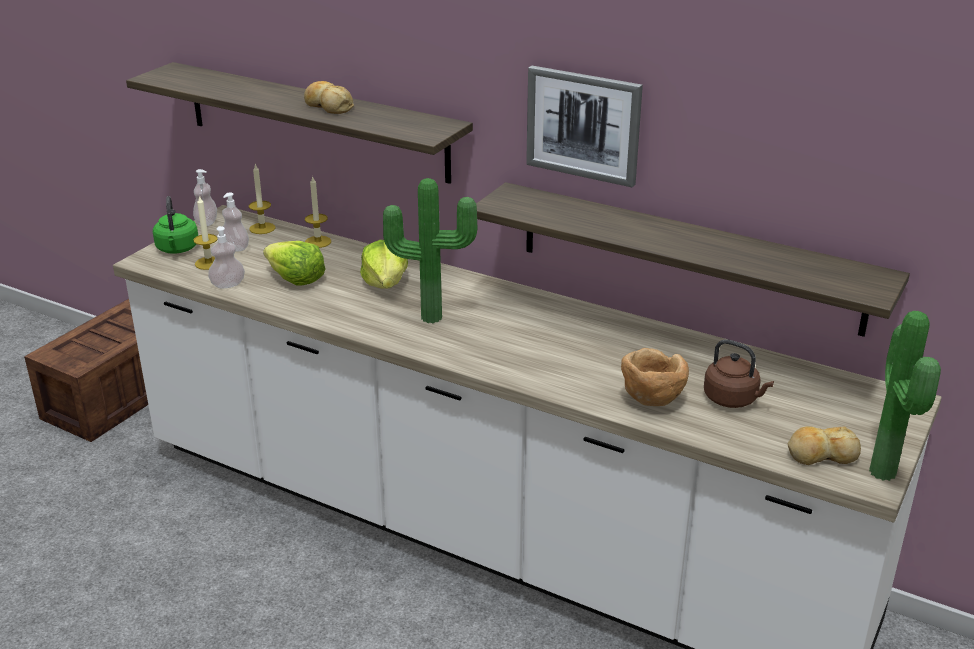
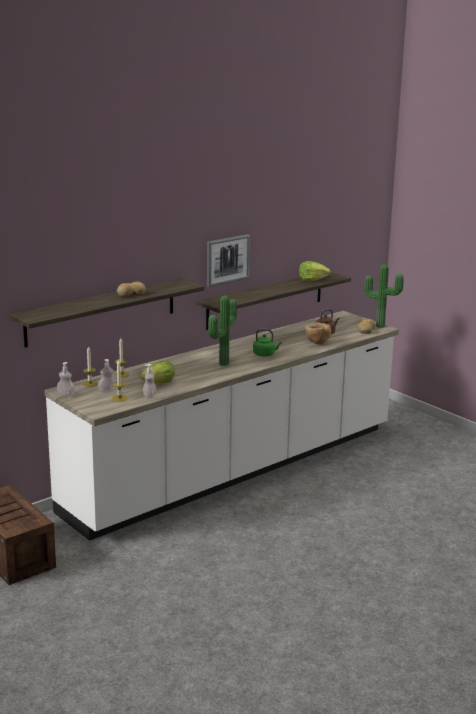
camera: 70 degrees left, 10 degrees down
(177, 249) = (93, 403): green kettle -> green kettle (265, 354)
(386, 283) = (182, 367): lettuce -> lettuce (312, 279)

